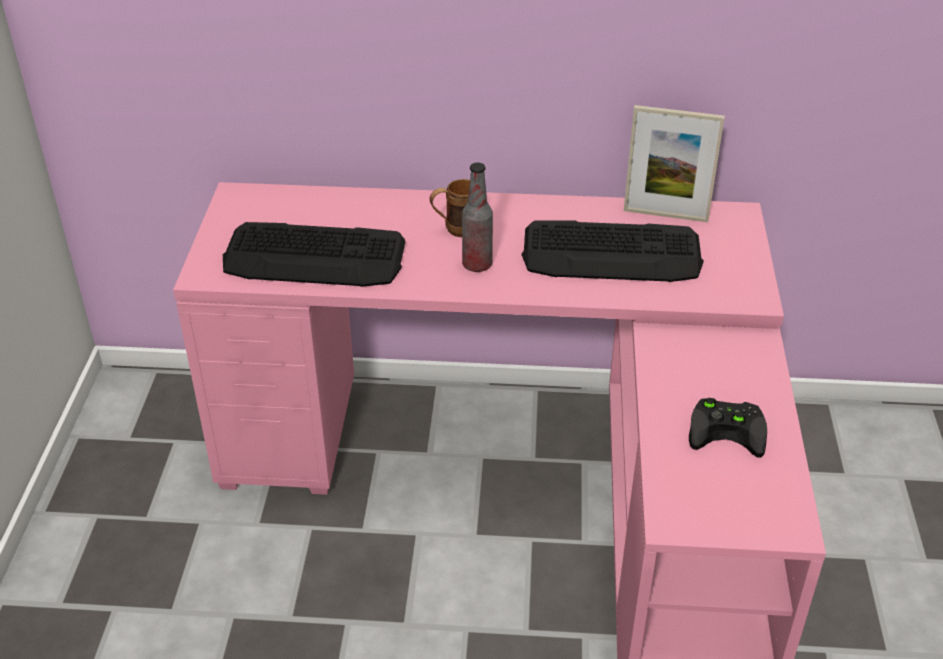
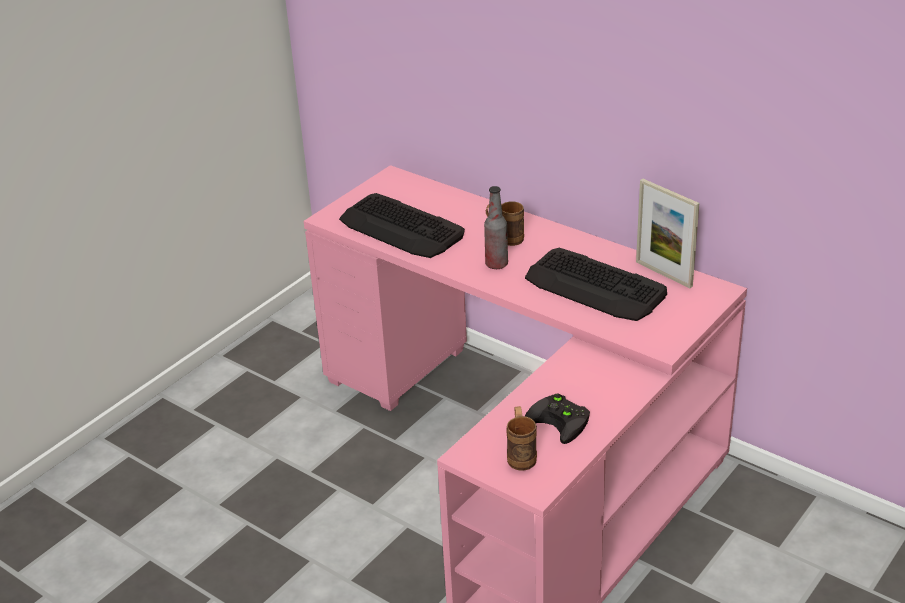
camera: 35 degrees right, 5 degrees down
(731, 492) = (521, 455): none -> brown mug

